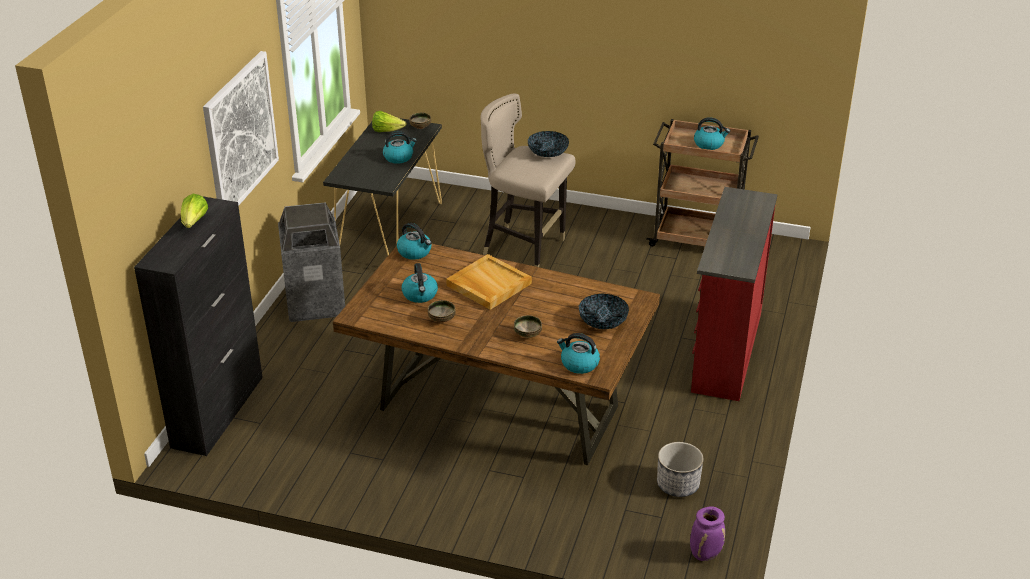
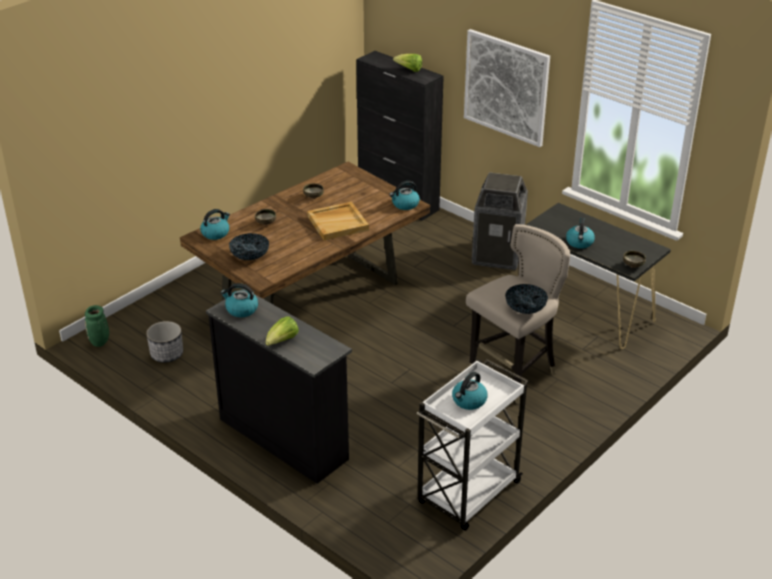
camera: 115 degrees right, 0 degrees up
(387, 131) = (634, 247): lettuce -> lettuce (282, 341)
(420, 295) = (349, 195): kettle -> kettle (241, 309)
(697, 239) = (468, 494): brown cart -> white cart
(705, 554) = (100, 343): purple vase -> green vase
(724, 352) = (284, 437): red dresser -> black dresser

